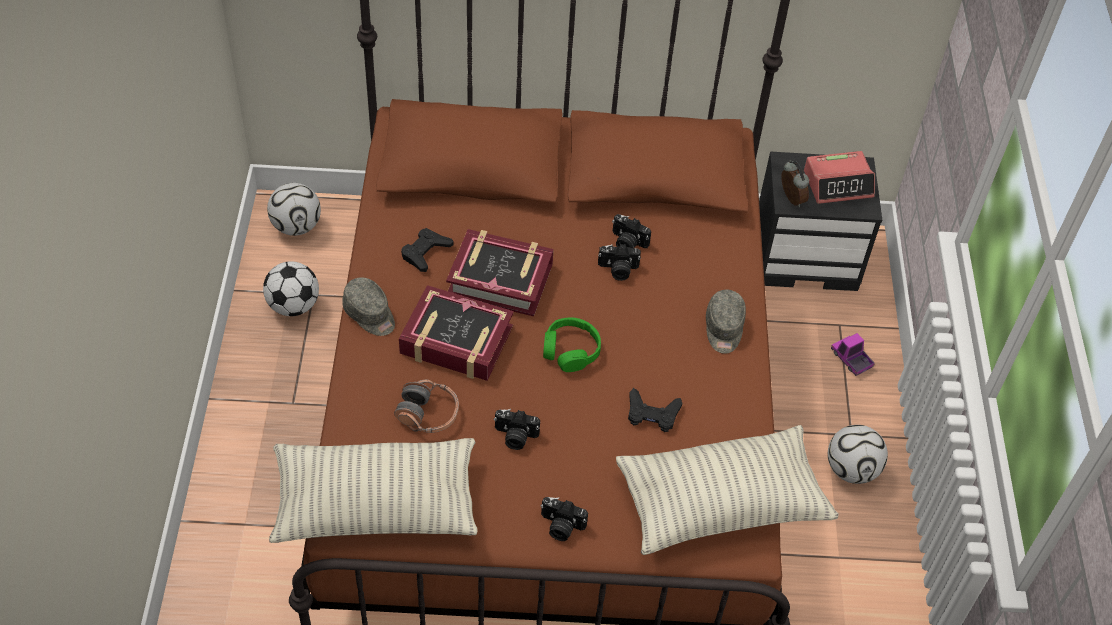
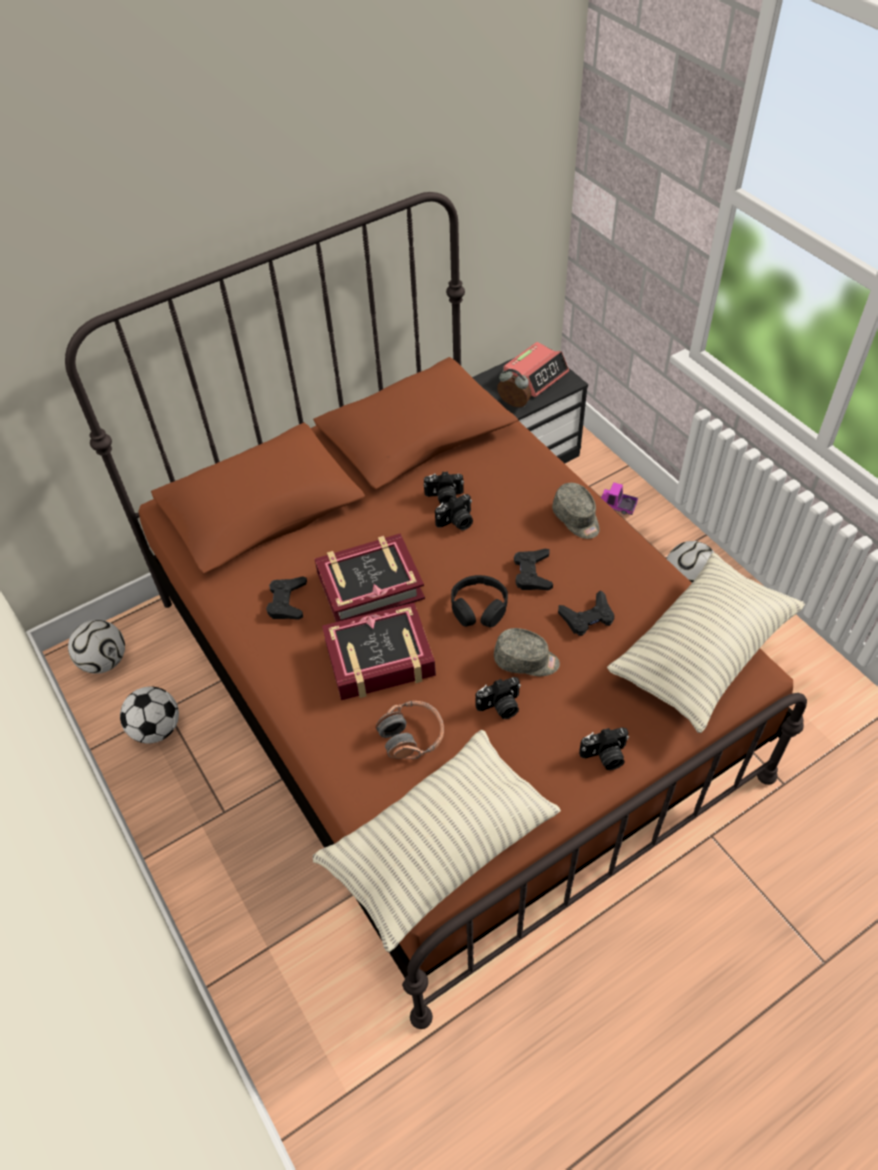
camera: 30 degrees left, 0 degrees up
(370, 315) = (285, 683): grey cap -> grey cap (526, 660)
(570, 350) = (479, 608): green headphones -> black headphones
(641, 350) = (532, 573): none -> black game controller

